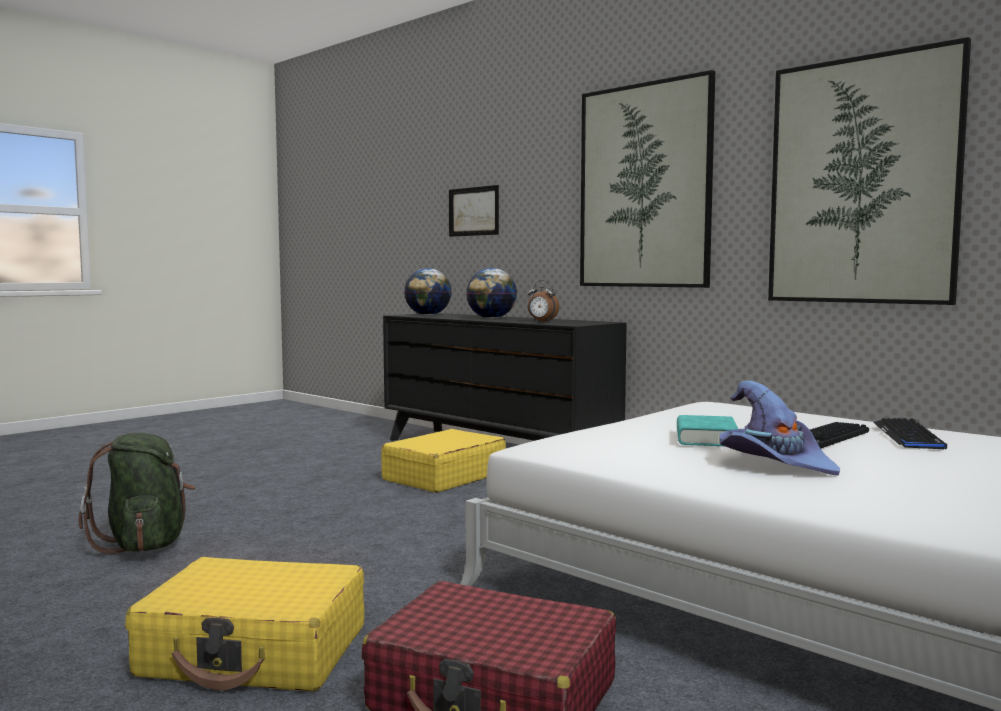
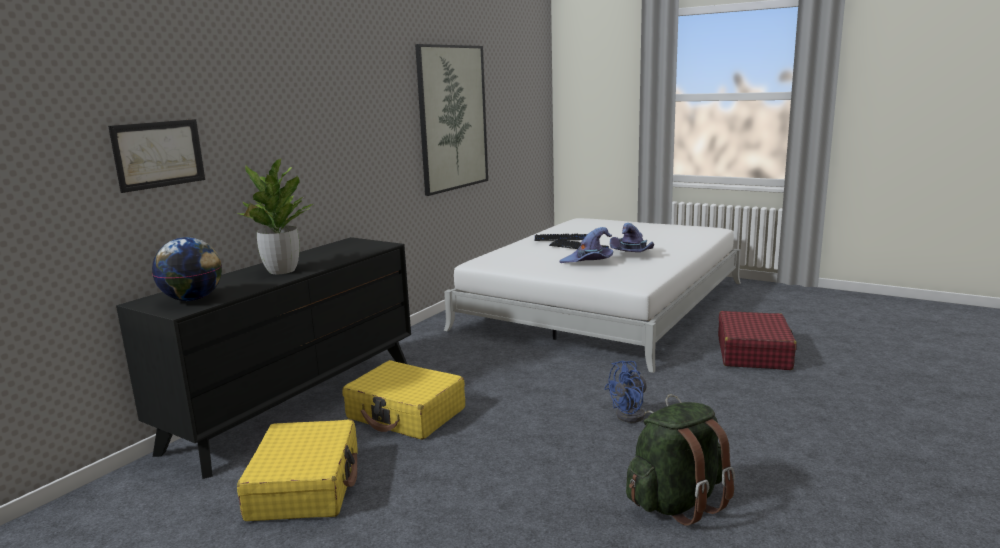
camera: 100 degrees left, 10 degrees up
(255, 651) = (778, 404): yellow suitcase -> yellow suitcase (305, 485)
(329, 556) = (637, 417): none -> blue fan
(491, 318) = (281, 271): globe -> potted plant
(541, 321) = (344, 254): alarm clock -> none
(644, 186) = (347, 121): picture -> none
(705, 438) = (589, 262): turquoise book -> purple hat

